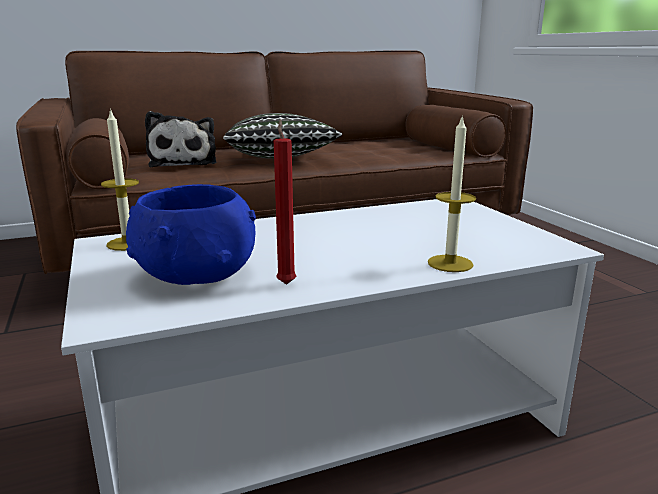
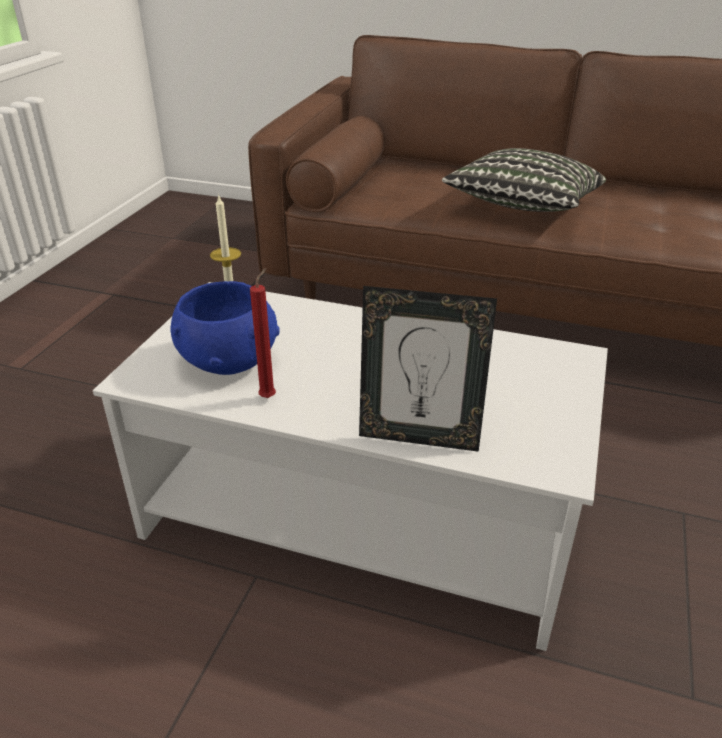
camera: 40 degrees right, 15 degrees up
(184, 162) = (424, 187): plush toy -> none
(450, 263) = (419, 437): candle -> picture frame

